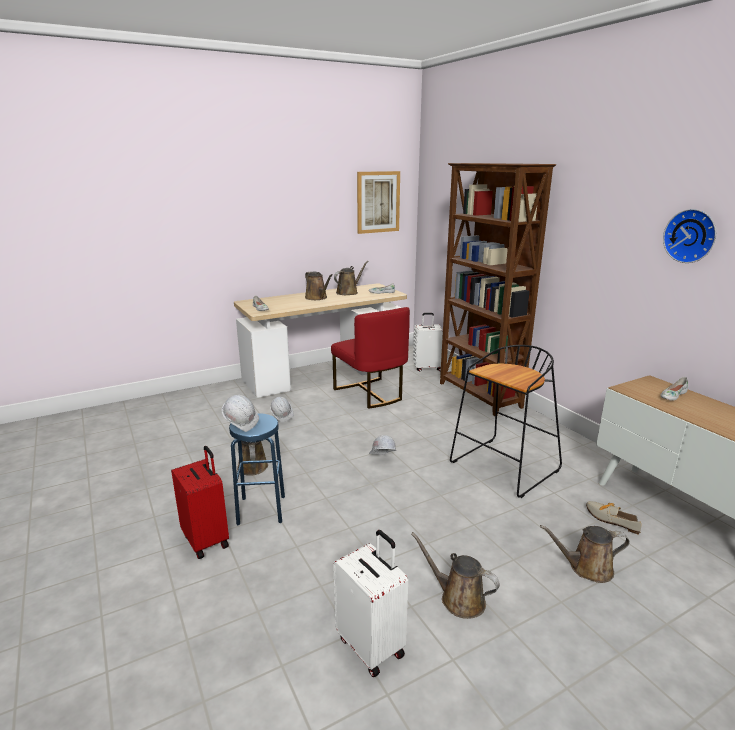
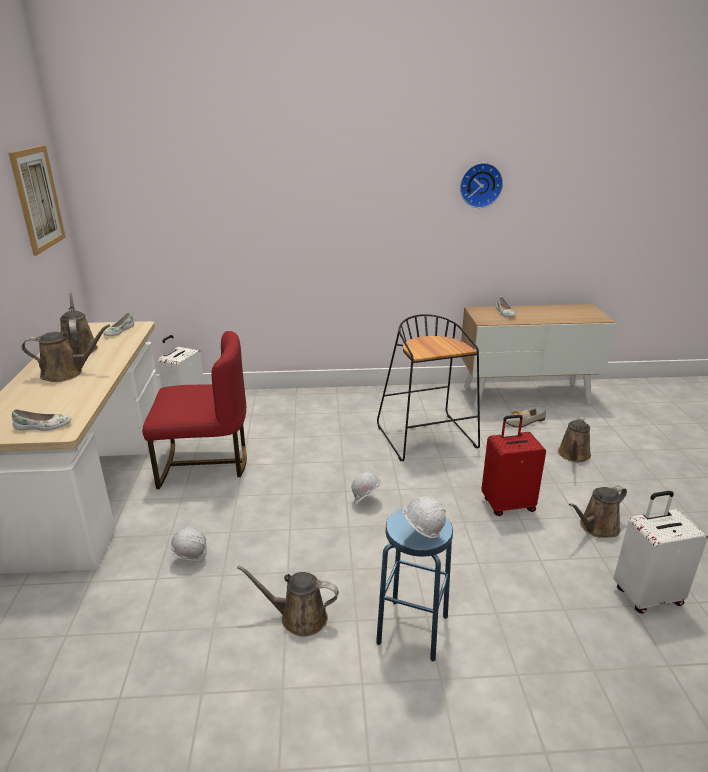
camera: 65 degrees left, 5 degrees up
(207, 540) = (454, 699): red suitcase -> red suitcase (507, 504)
(479, 395) = (287, 401): brown bookcase -> none

